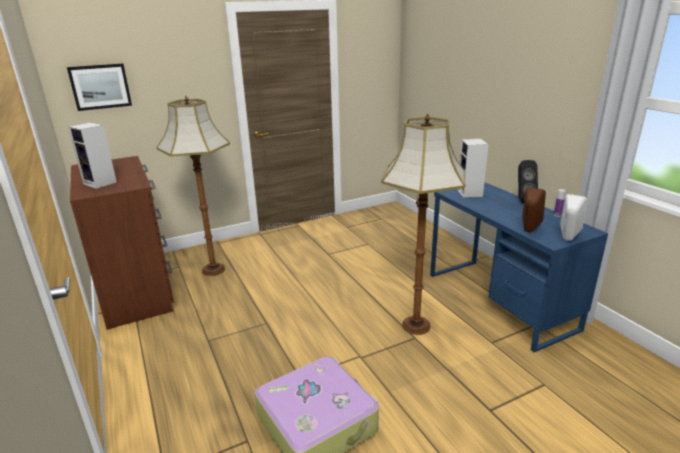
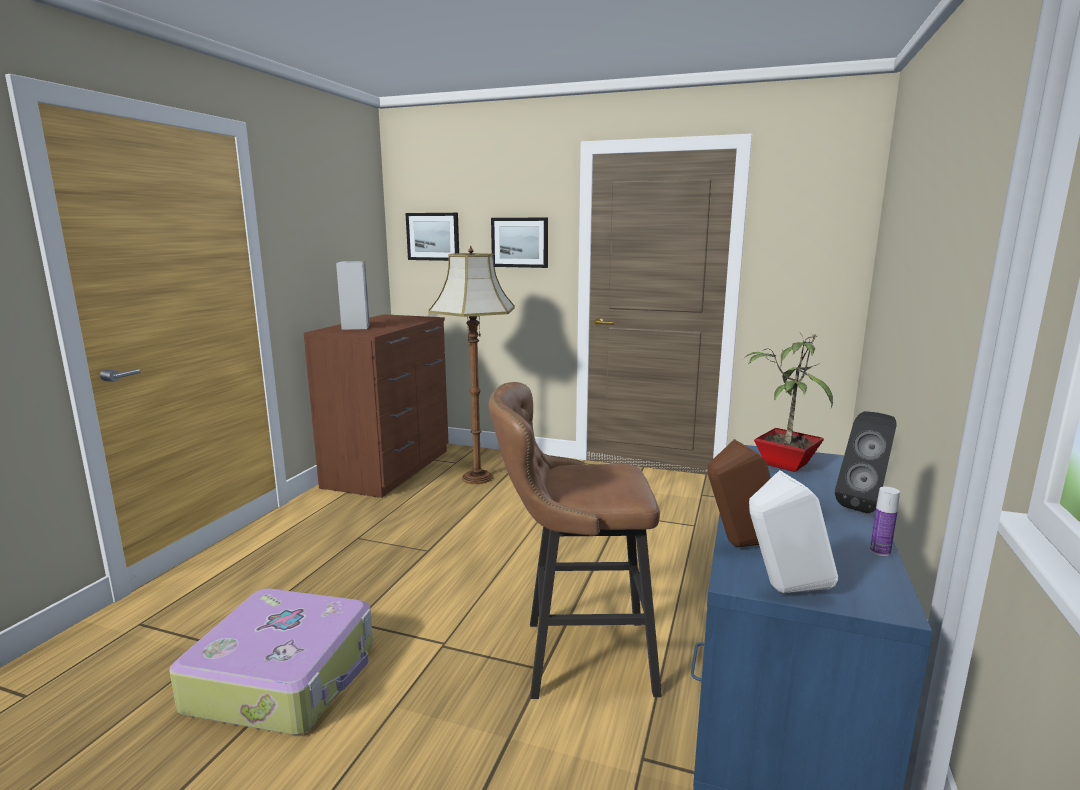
camera: 45 degrees right, 10 degrees down
(186, 84) = (520, 242): none -> picture
(415, 326) = (570, 656): floor lamp -> brown stool
(470, 193) = (783, 464): speaker -> potted plant

